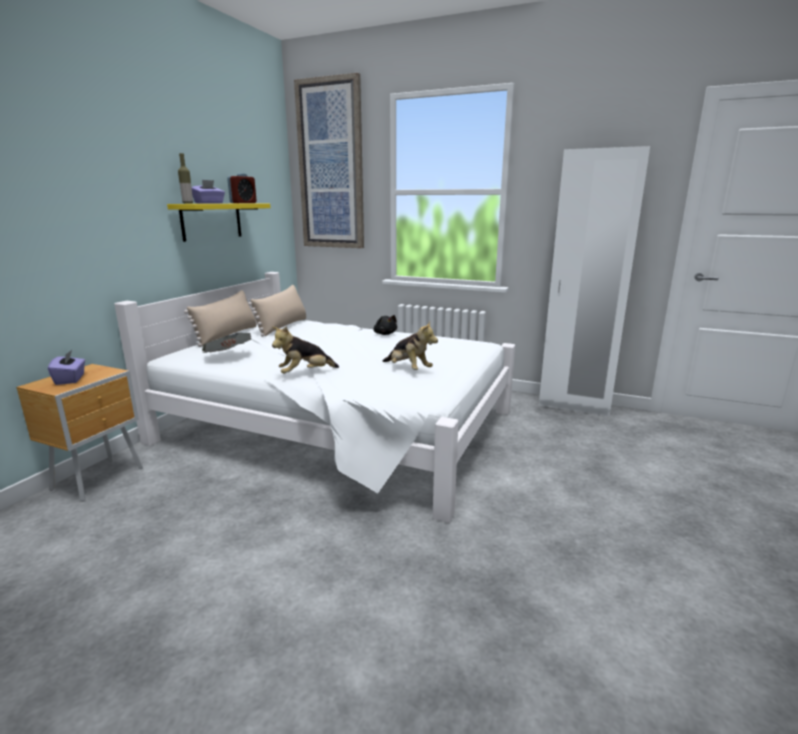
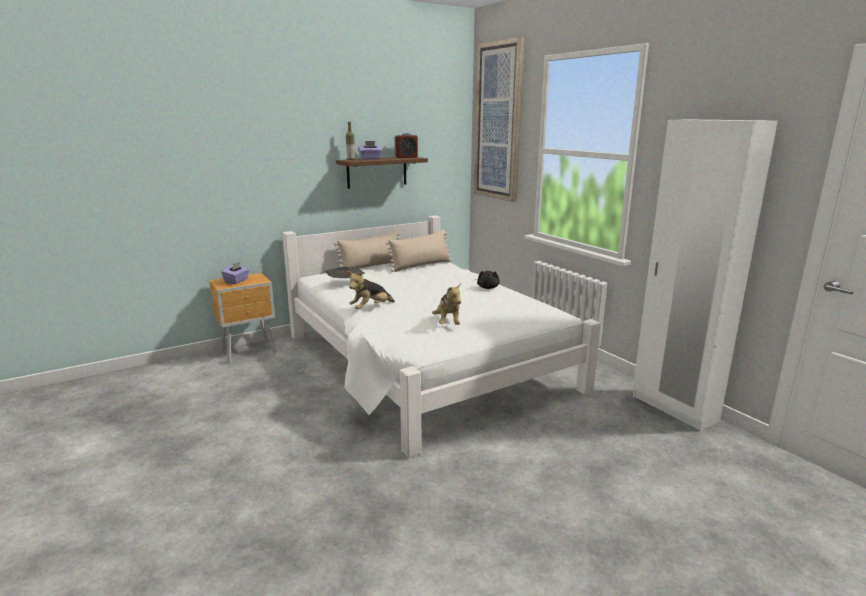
camera: 35 degrees right, 0 degrees up
(211, 221) = (377, 172): yellow shelf -> brown shelf
(305, 374) = (371, 308): plush toy -> plush toy turned 45 degrees counterclockwise

